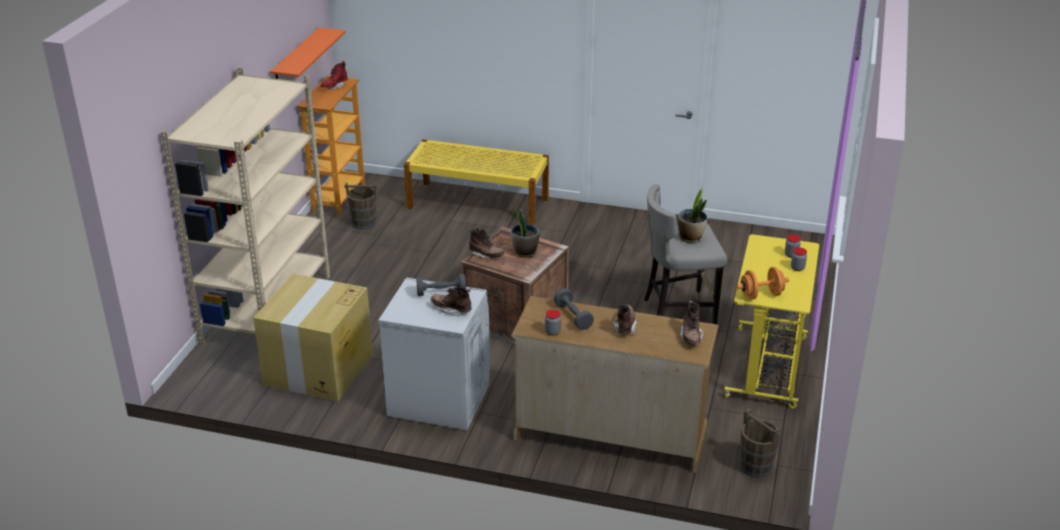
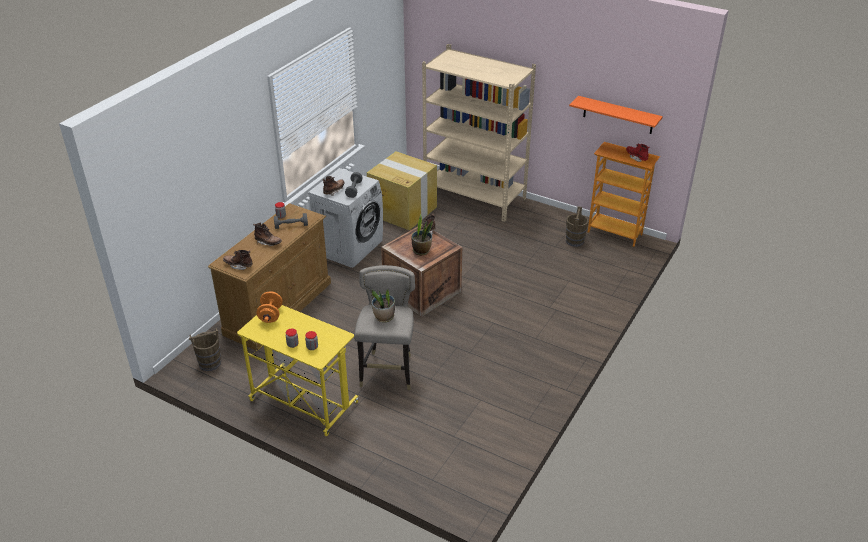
camera: 105 degrees right, 5 degrees up
(478, 203) = (594, 298): yellow bench -> none

